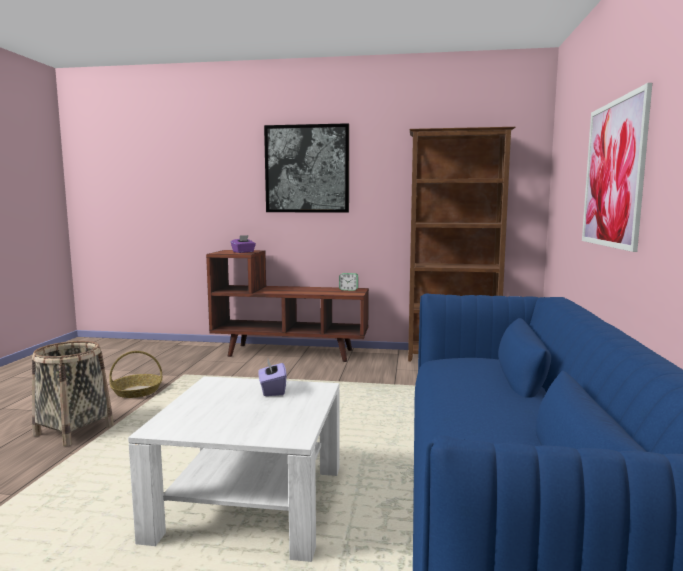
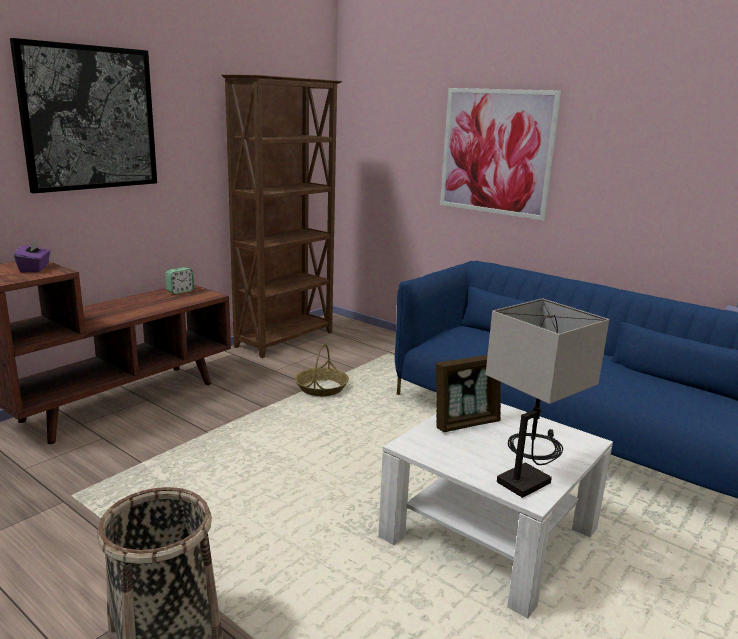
camera: 60 degrees left, 10 degrees up
(137, 391) = (78, 551): basket -> basket (321, 388)
(213, 422) = (531, 467): none -> table lamp
(272, 390) = (466, 423): purple tissue box -> picture frame

